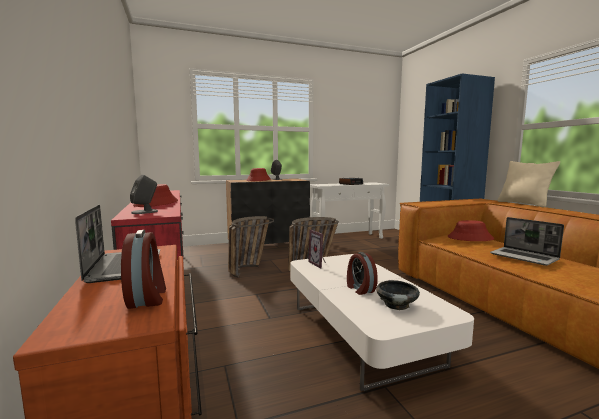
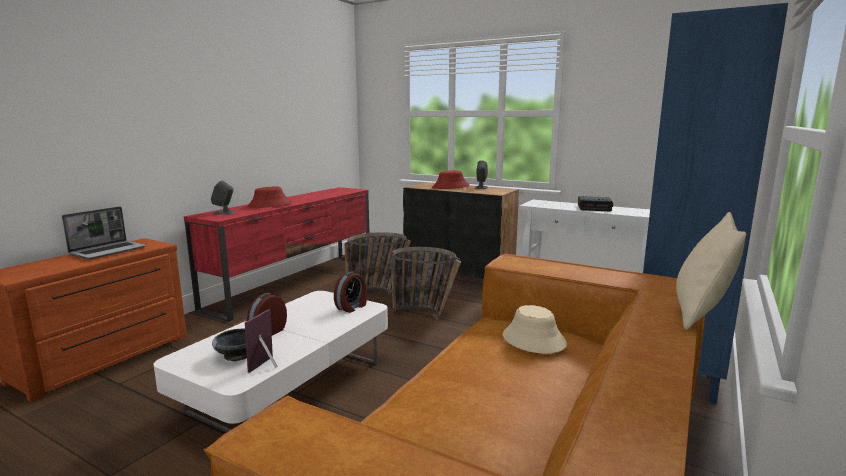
camera: 50 degrees right, 5 degrees up
(148, 297) = (50, 269): alarm clock -> alarm clock (352, 307)
(319, 264) = (324, 301): picture frame -> picture frame (268, 366)
(470, 238) = (533, 339): red hat -> beige hat
(524, 257) = (469, 387): laptop -> none

